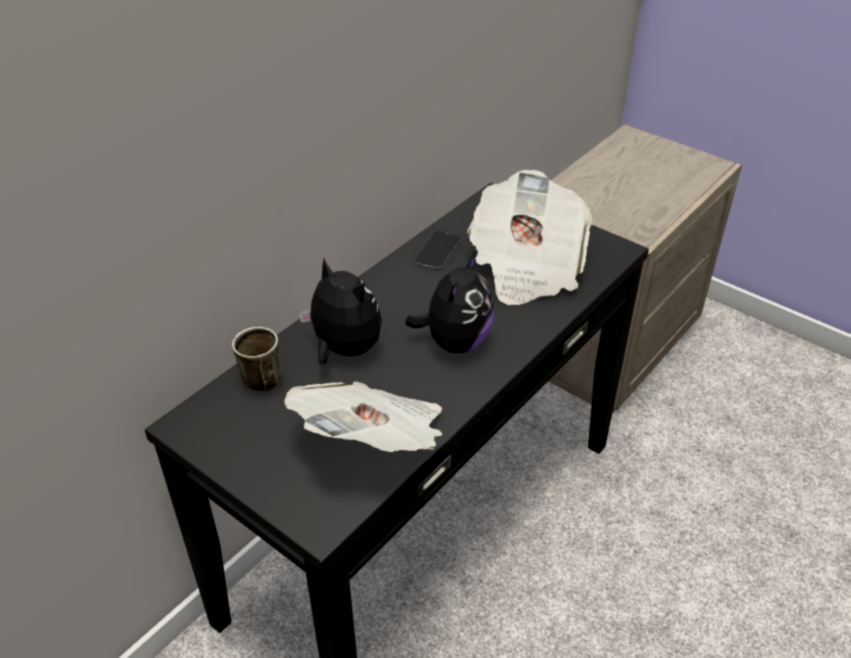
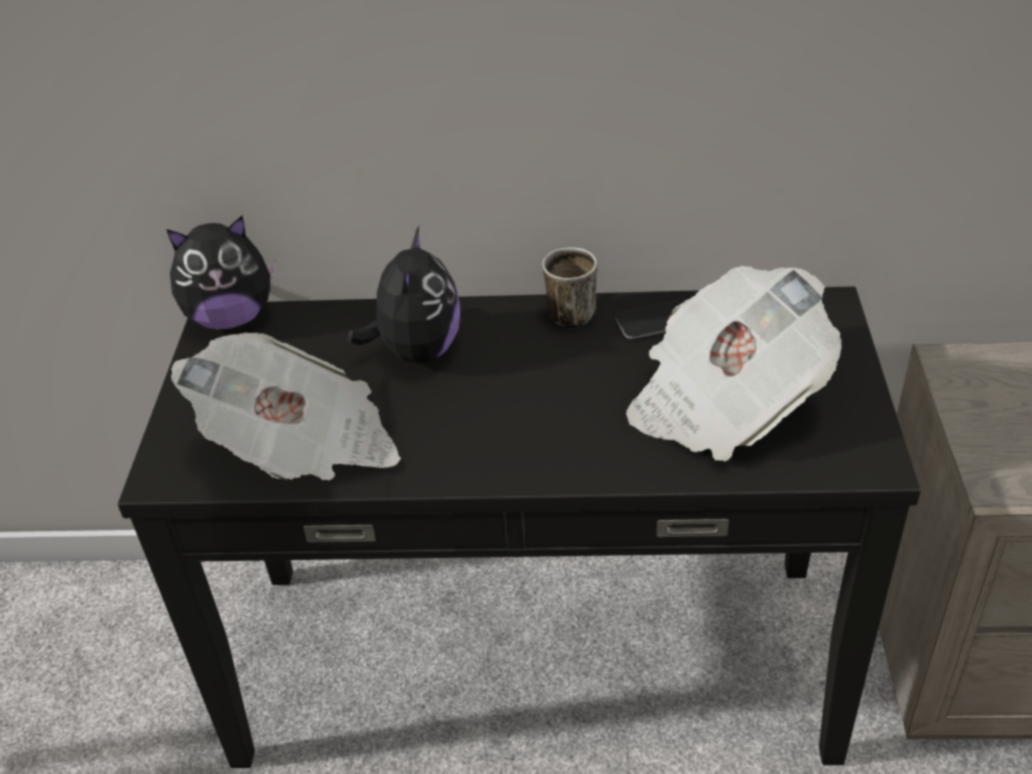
camera: 55 degrees right, 0 degrees up
(256, 378) = (317, 323): mug -> mug (570, 311)
(455, 341) = (517, 419): plush toy -> plush toy (231, 318)

